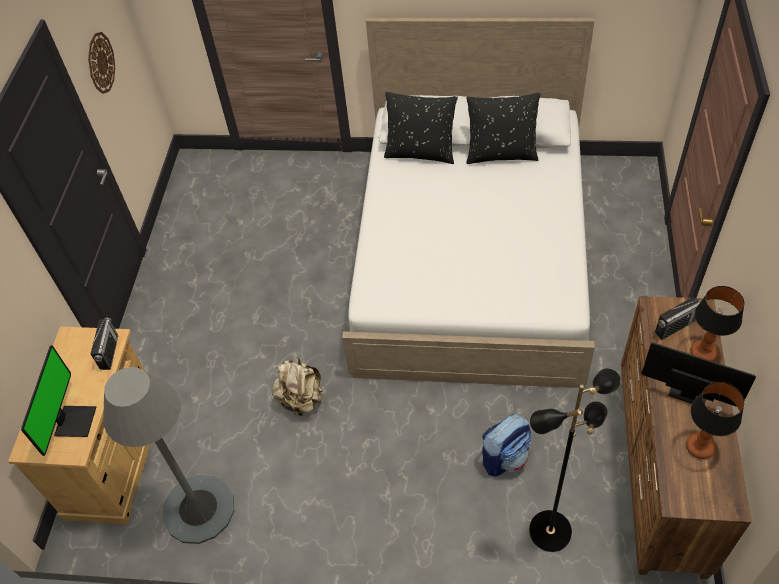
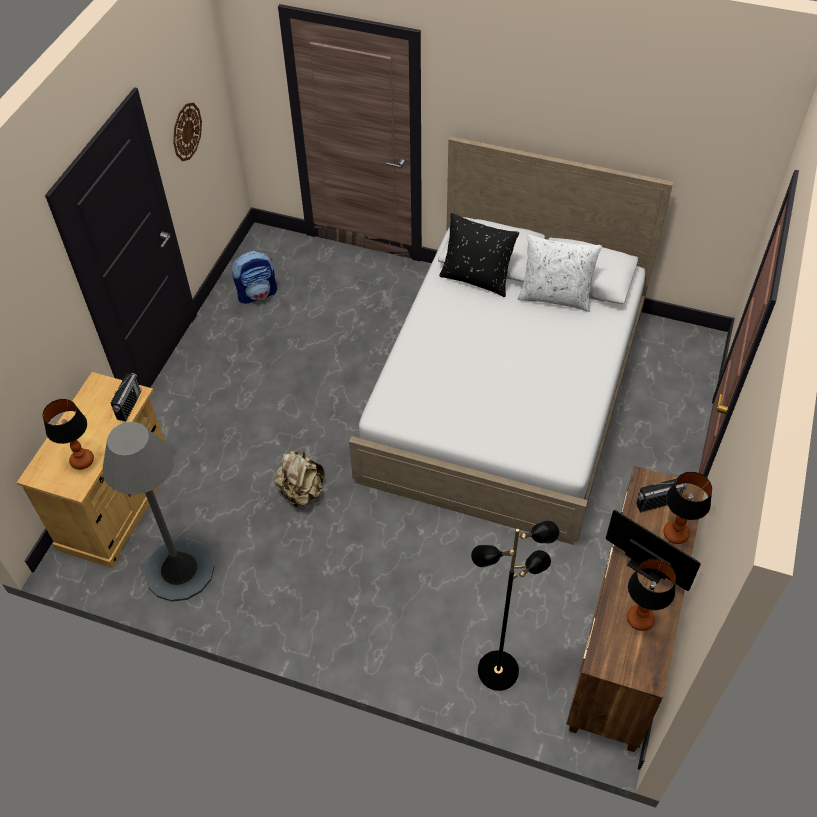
camera: 10 degrees right, 0 degrees up
(74, 421) = (82, 460): monitor -> table lamp
(501, 153) = (555, 297): black pillow -> white pillow
(505, 457) = (477, 592): backpack -> backpack (257, 293)

